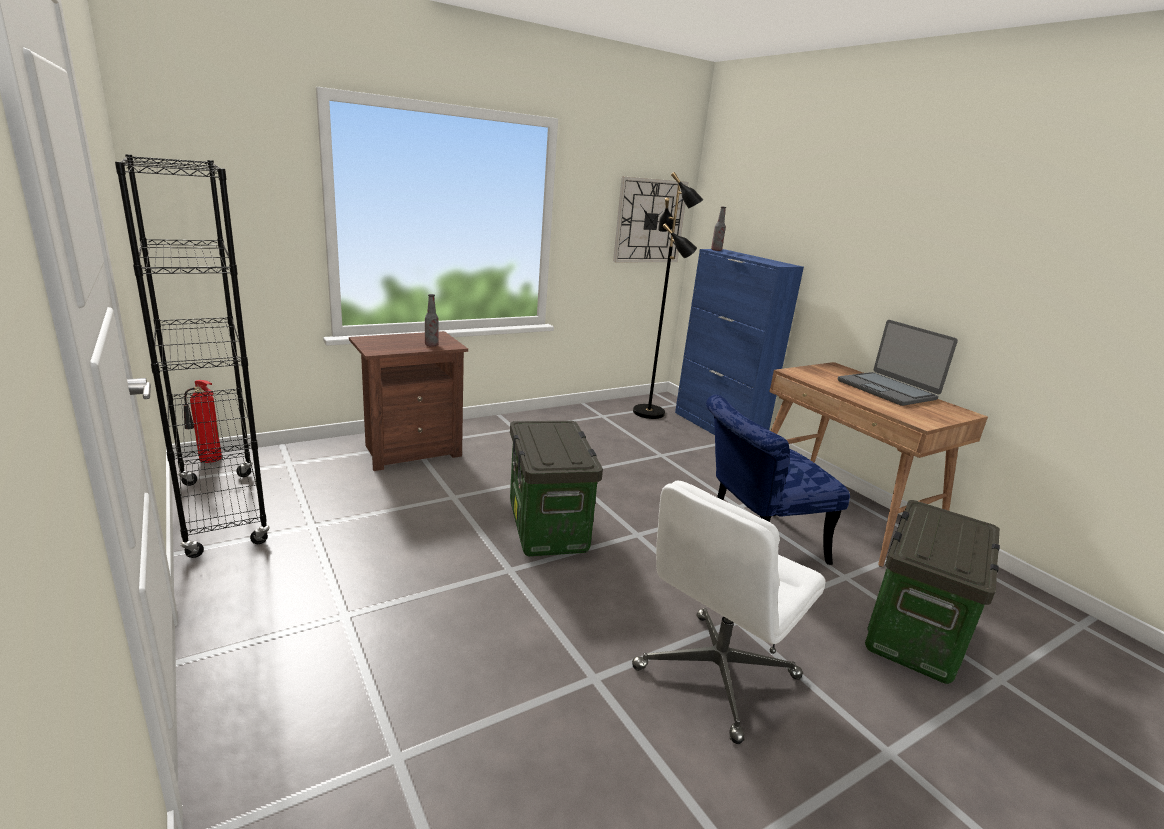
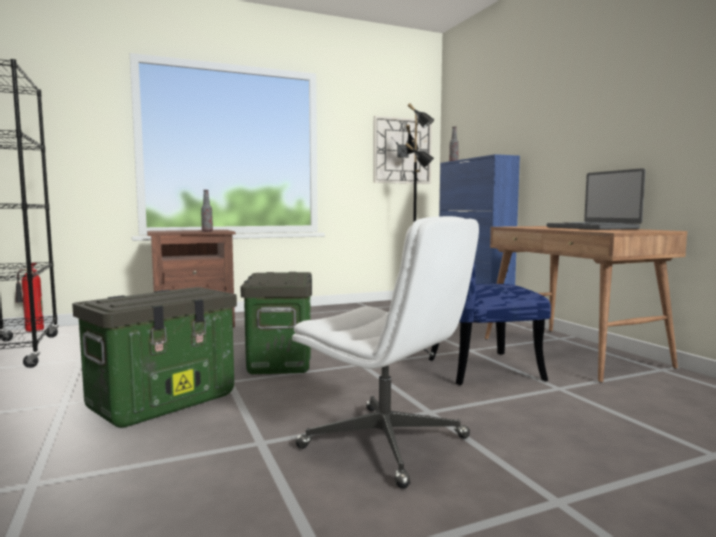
camera: 10 degrees right, 15 degrees down
(715, 674) = (386, 443): white office chair -> white office chair turned 105 degrees counterclockwise
(912, 632) = (620, 422): storage box -> storage box (164, 401)

